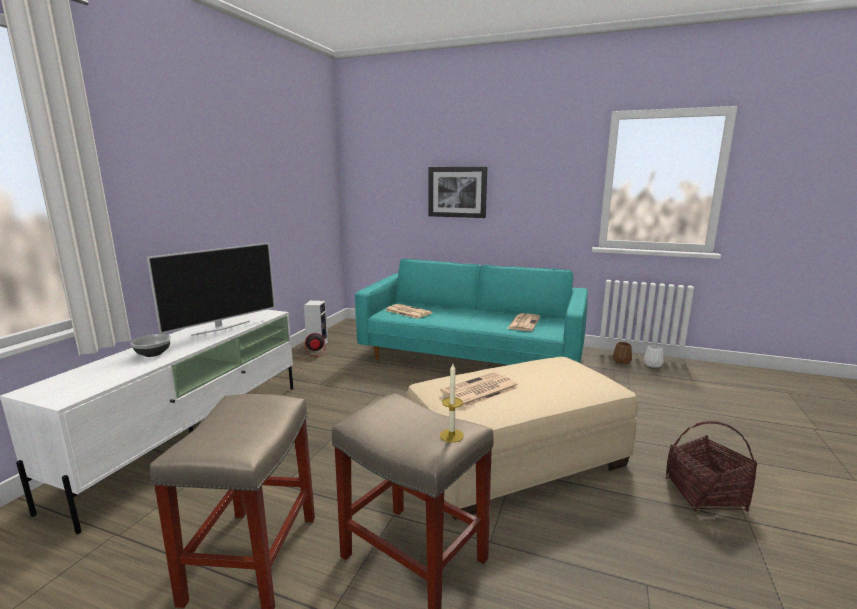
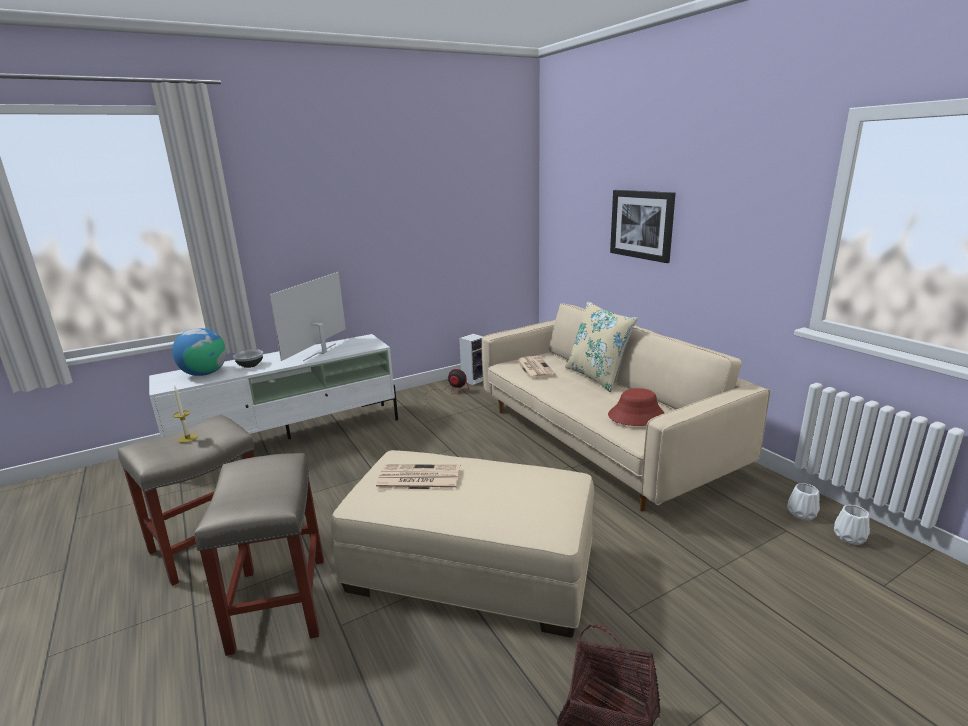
camera: 40 degrees right, 5 degrees up
(101, 373) = (204, 373): none -> globe
(221, 328) = (321, 352): television -> television turned 120 degrees clockwise
(451, 435) = (248, 506): candle -> candle (187, 438)
(459, 308) = (597, 376): none -> beige pillow
(471, 356) = (600, 439): turquoise sofa -> beige sofa
(523, 322) = (636, 416): newspaper -> red hat
(622, 361) = (802, 514): brown vase -> white vase

